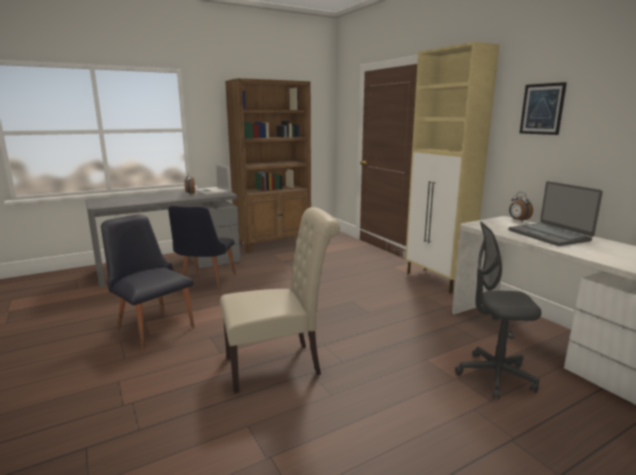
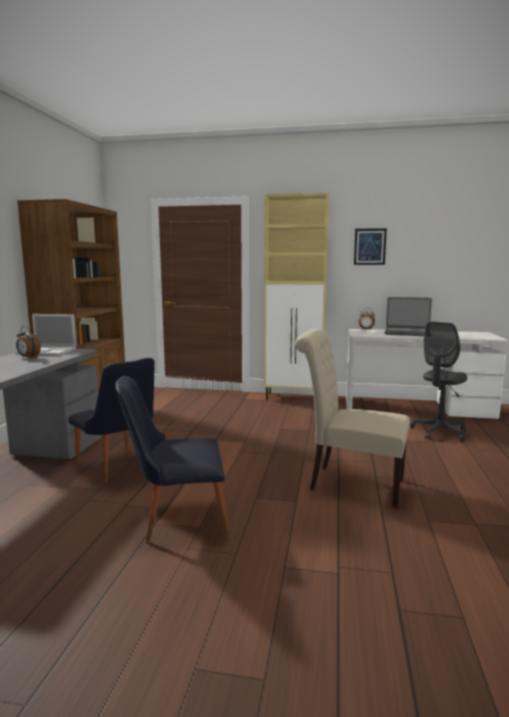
camera: 50 degrees left, 5 degrees down
(279, 365) = (350, 483): beige chair -> beige chair turned 90 degrees counterclockwise

